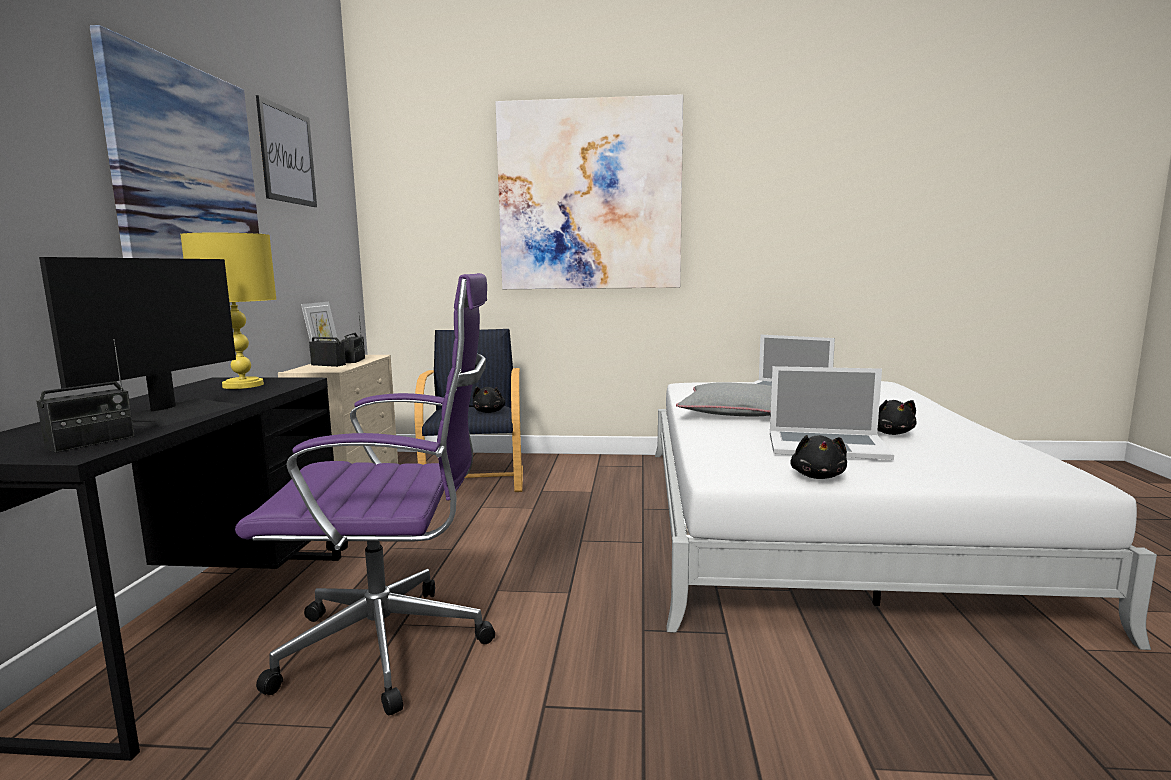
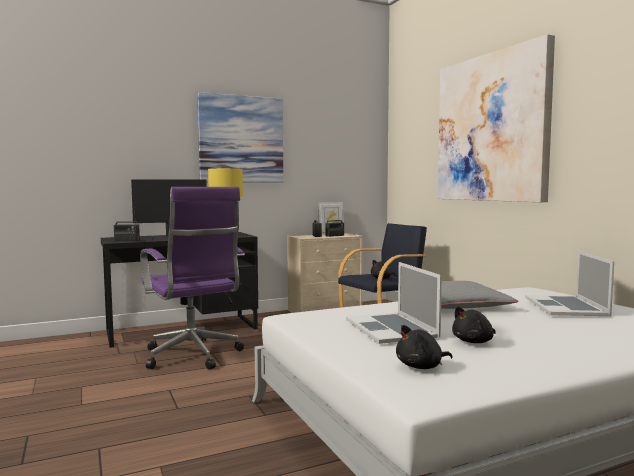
camera: 60 degrees right, 5 degrees down
(287, 155) = (318, 124): picture -> none
(818, 476) = (312, 332): black plush toy -> black plush toy (421, 367)

